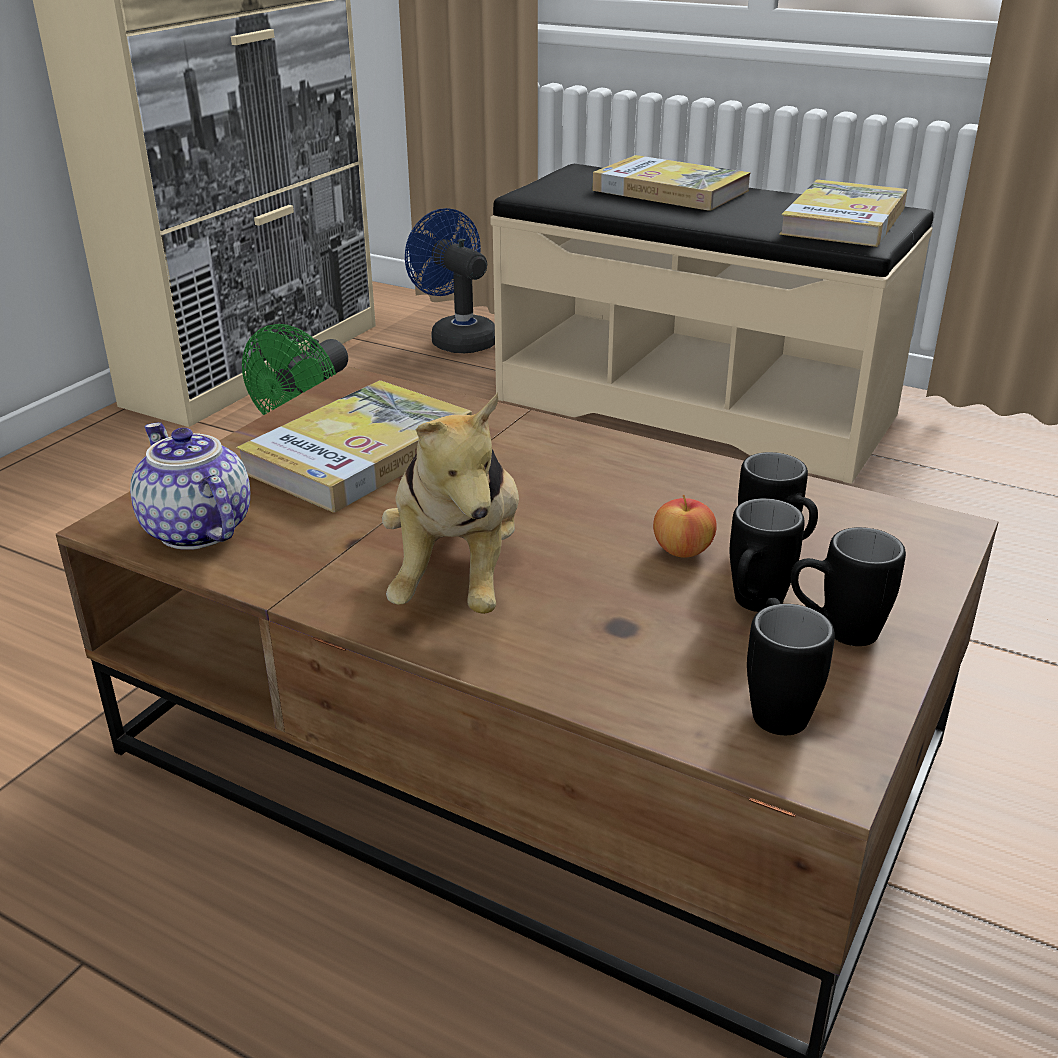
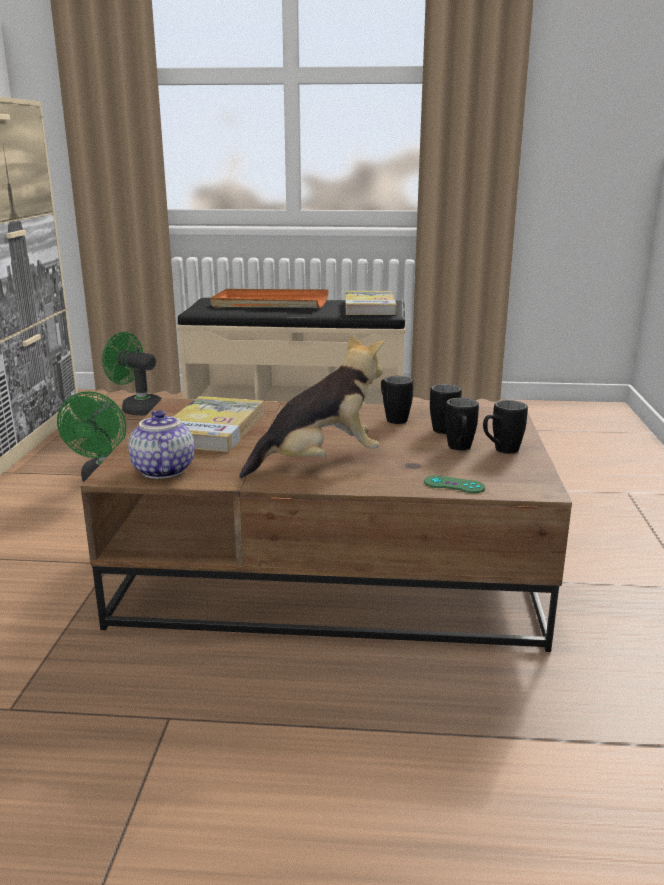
camera: 25 degrees left, 10 degrees down
(194, 530) = (161, 470): teapot -> teapot turned 45 degrees clockwise
(457, 339) = (137, 409): blue fan -> green fan
(459, 576) = (320, 462): plush toy -> plush toy turned 90 degrees counterclockwise
(654, 704) = (454, 485): none -> green game controller
(670, 190) = (270, 303): book -> orange tray
(682, 550) = (410, 437): apple -> none
(775, 705) = (501, 475): black mug -> black mug (393, 418)

